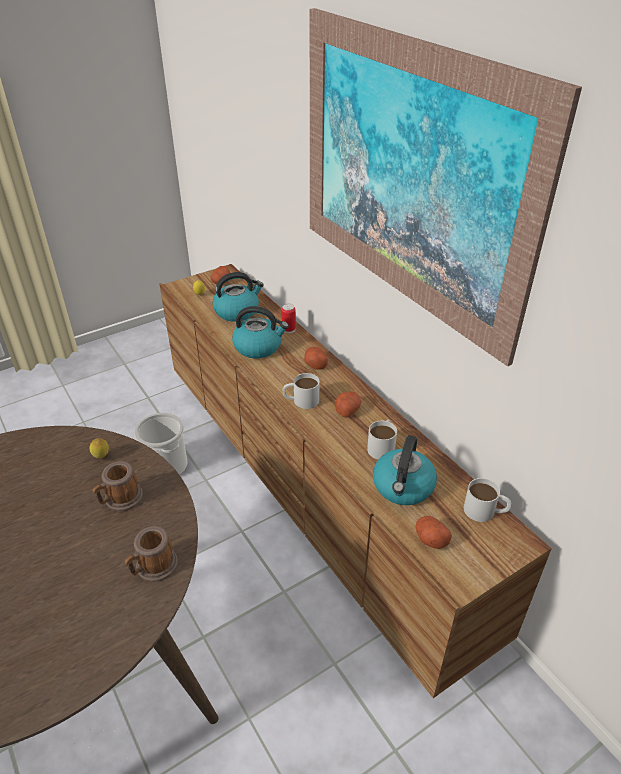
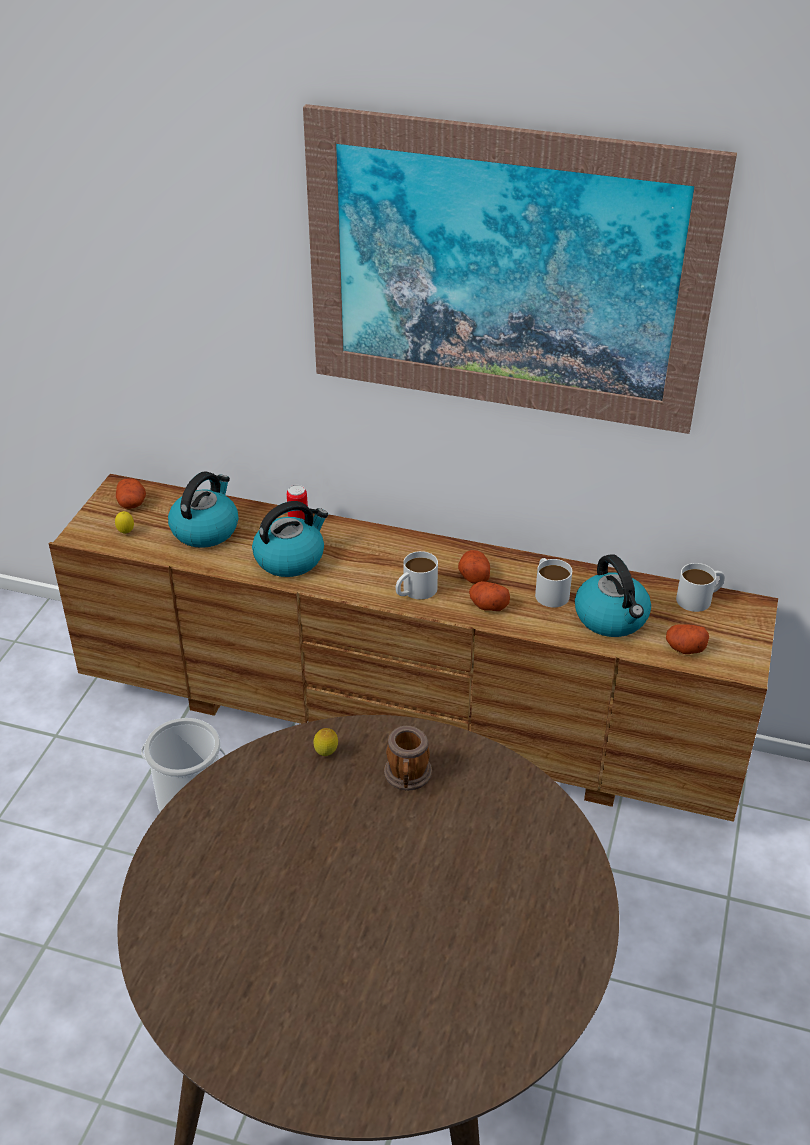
camera: 40 degrees left, 0 degrees up
(153, 568) = (525, 808): mug -> none
(315, 364) = (379, 545): potato -> potato (488, 605)

